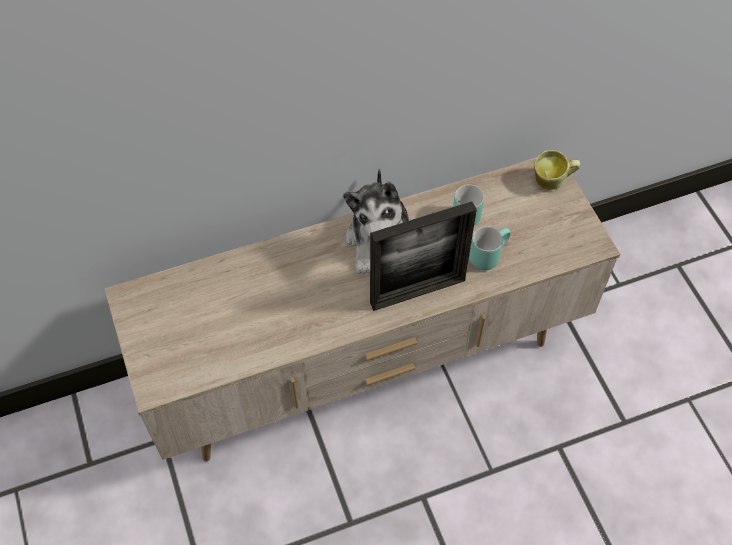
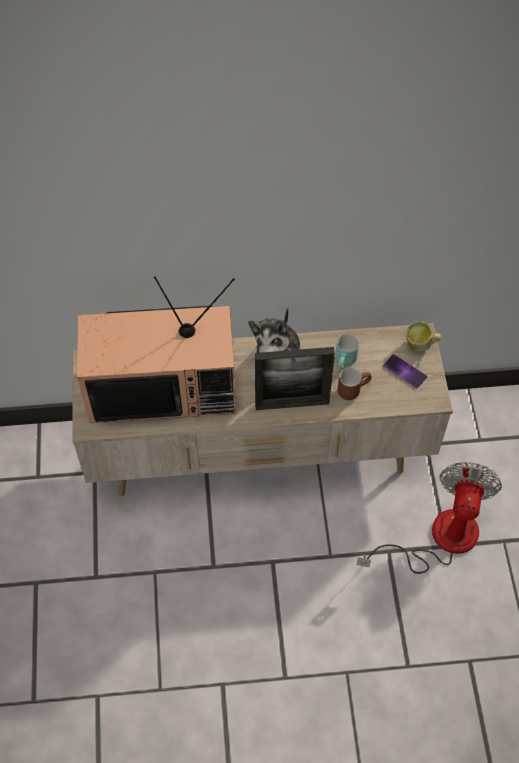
camera: 15 degrees right, 0 degrees up
(242, 307) = (164, 386): none -> television
(487, 254) = (352, 388): turquoise mug -> brown mug
(544, 218) = (404, 371): none -> phone
(613, 415) = (438, 539): none -> fan

